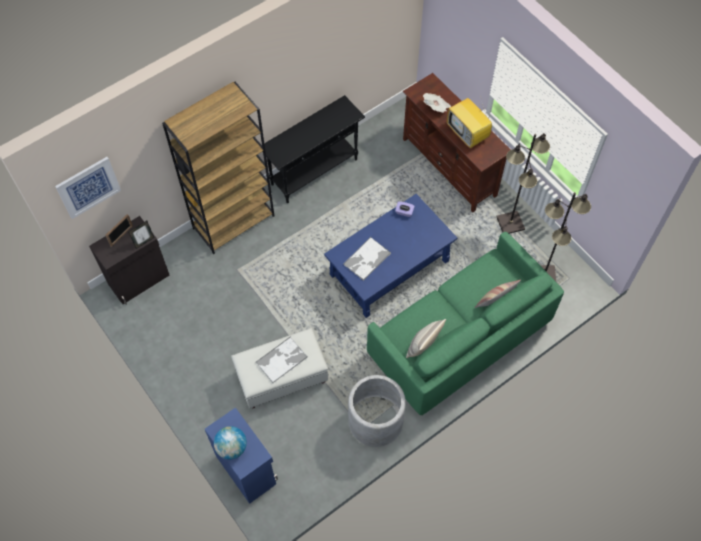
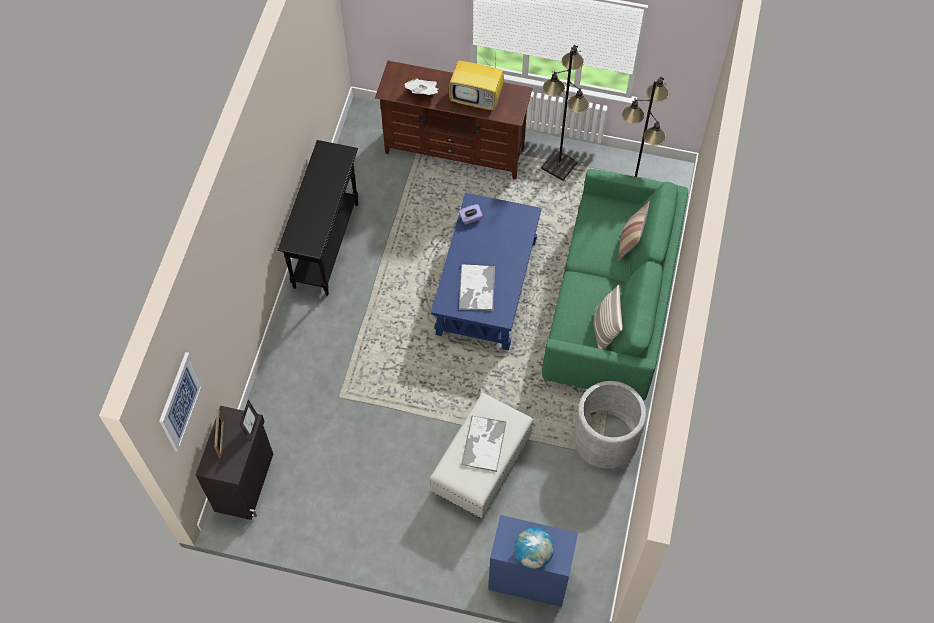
camera: 40 degrees left, 0 degrees up
(234, 221) = (290, 352): brown bookcase -> none

